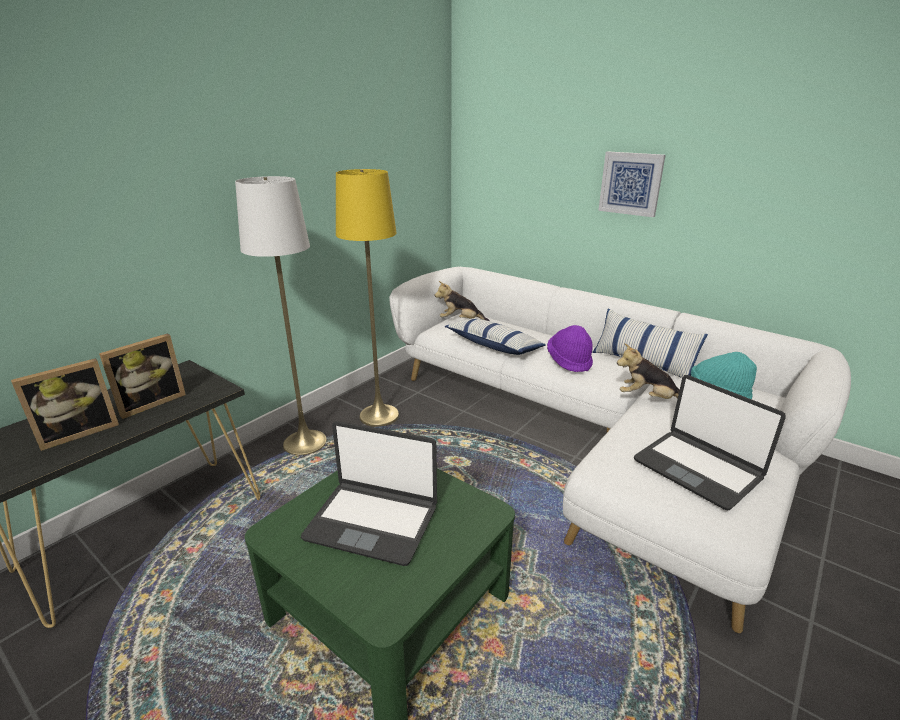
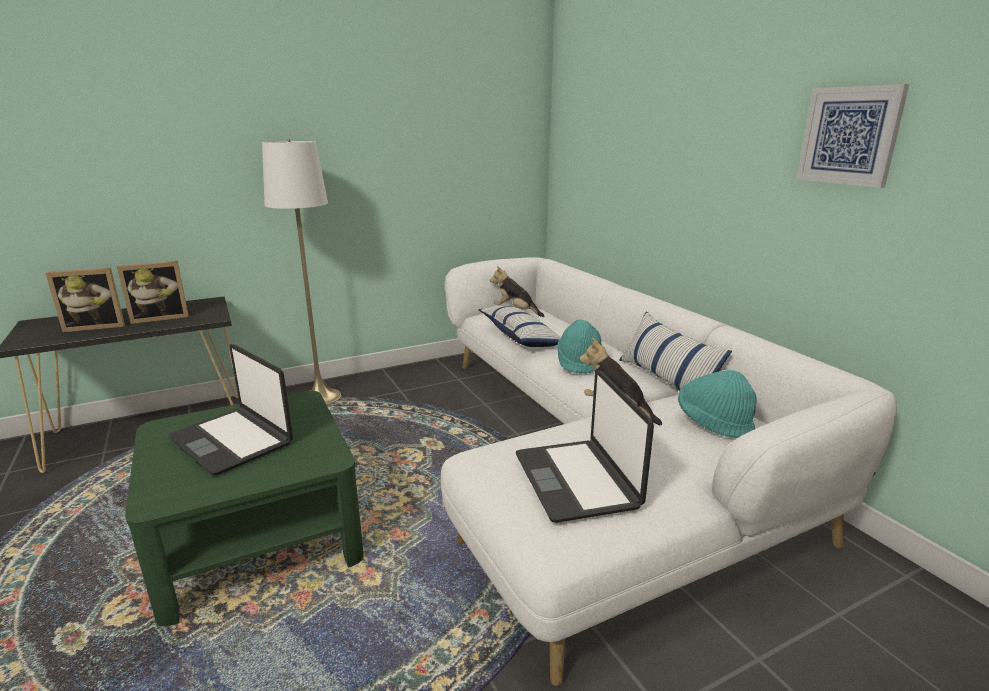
camera: 25 degrees right, 5 degrees down
(379, 415) = (403, 390): yellow floor lamp -> none
(569, 361) = (579, 362): purple hat -> turquoise hat
(631, 183) = (692, 167): picture -> picture (850, 136)

